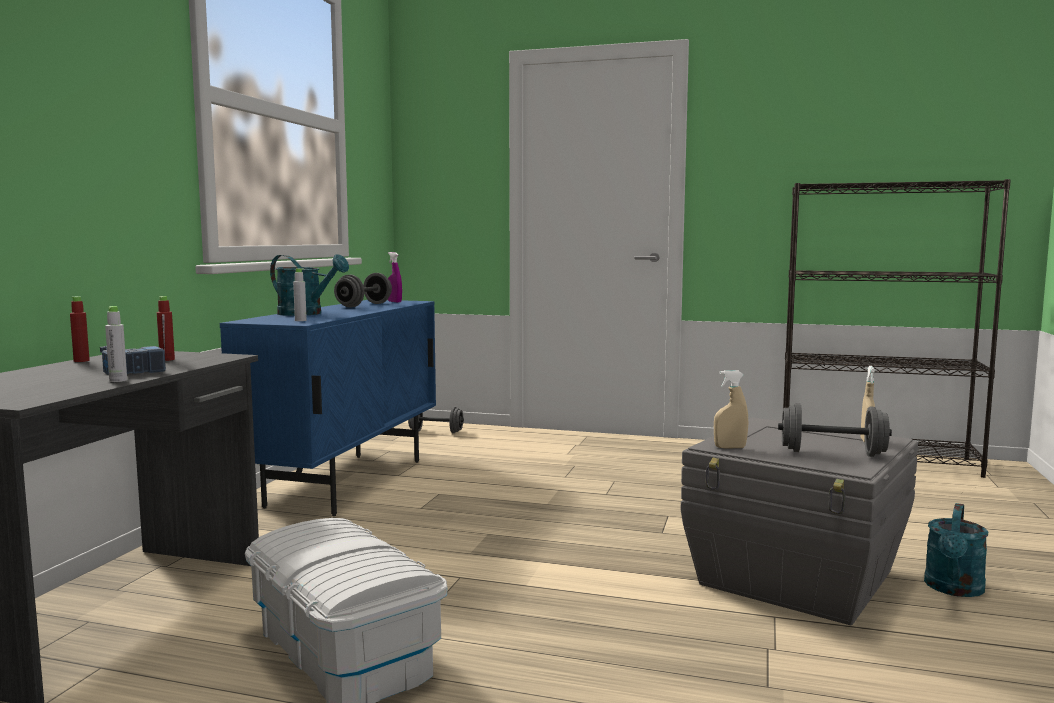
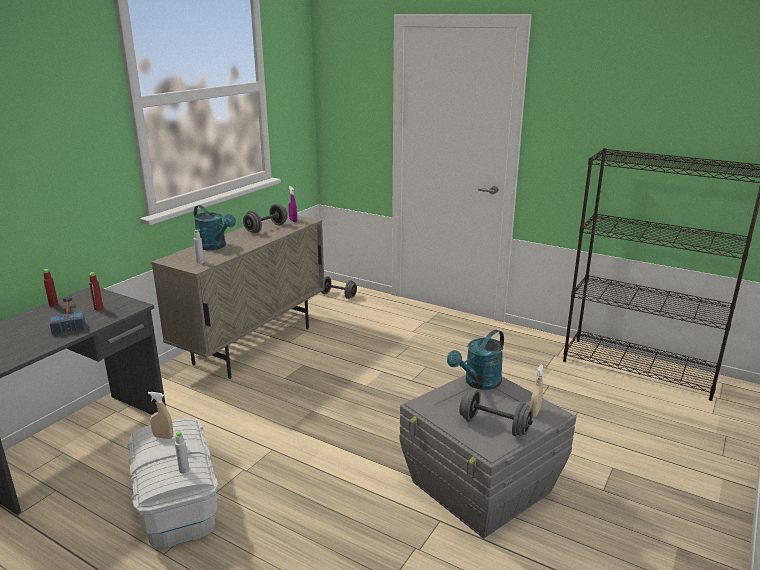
camera: 15 degrees right, 15 degrees up
(118, 380) = (52, 342): grey bottle -> grey bottle (184, 470)
(348, 482) = (254, 345): blue cabinet -> beige cabinet
(730, 447) = (431, 407): beige spray bottle -> beige spray bottle (163, 437)
(953, 589) = (581, 518): turquoise watering can -> turquoise watering can (478, 383)

